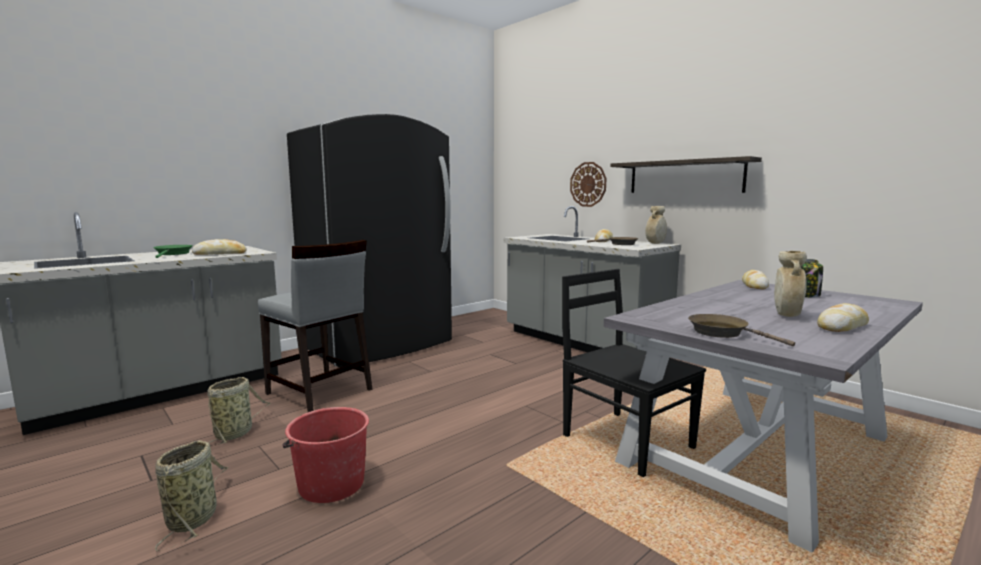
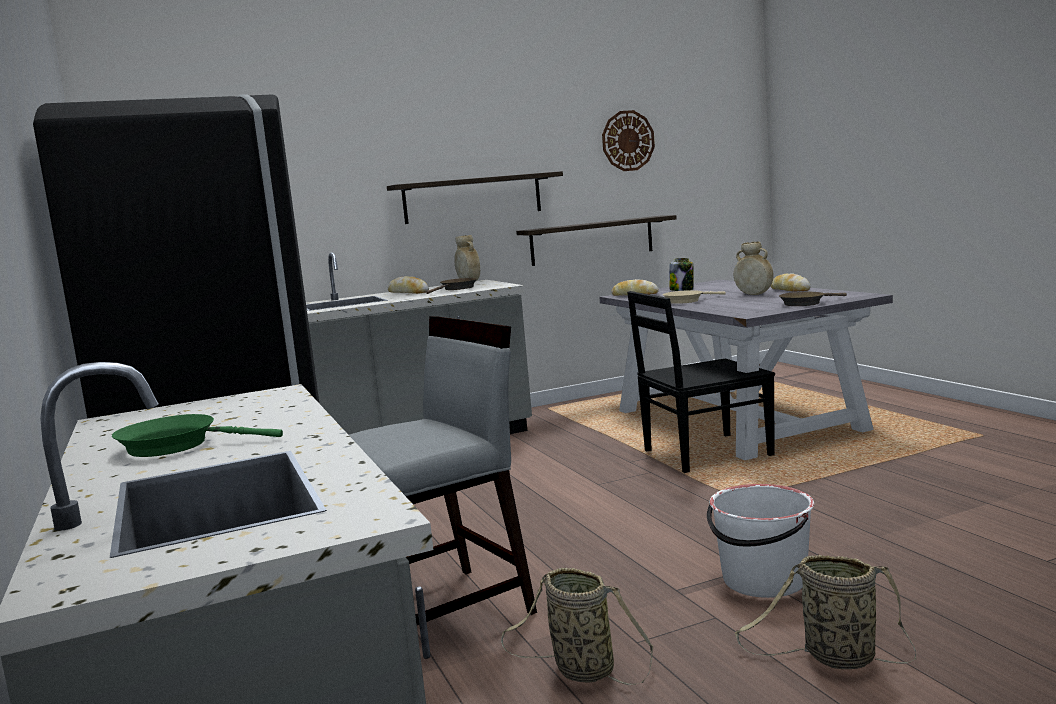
camera: 70 degrees left, 0 degrees up
(220, 254) = (255, 411): bread -> none
(330, 484) = (763, 581): red bucket -> white bucket
(588, 184) = (329, 218): wall clock -> wall clock (628, 141)
(721, 299) = (686, 301): none -> beige frying pan
(799, 227) = (592, 240): none -> shelf

